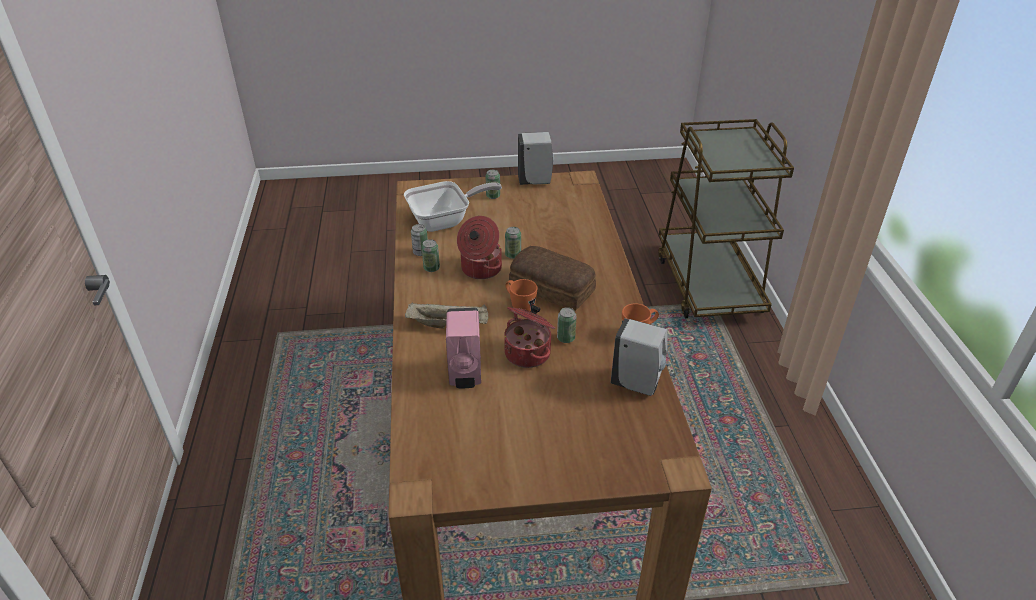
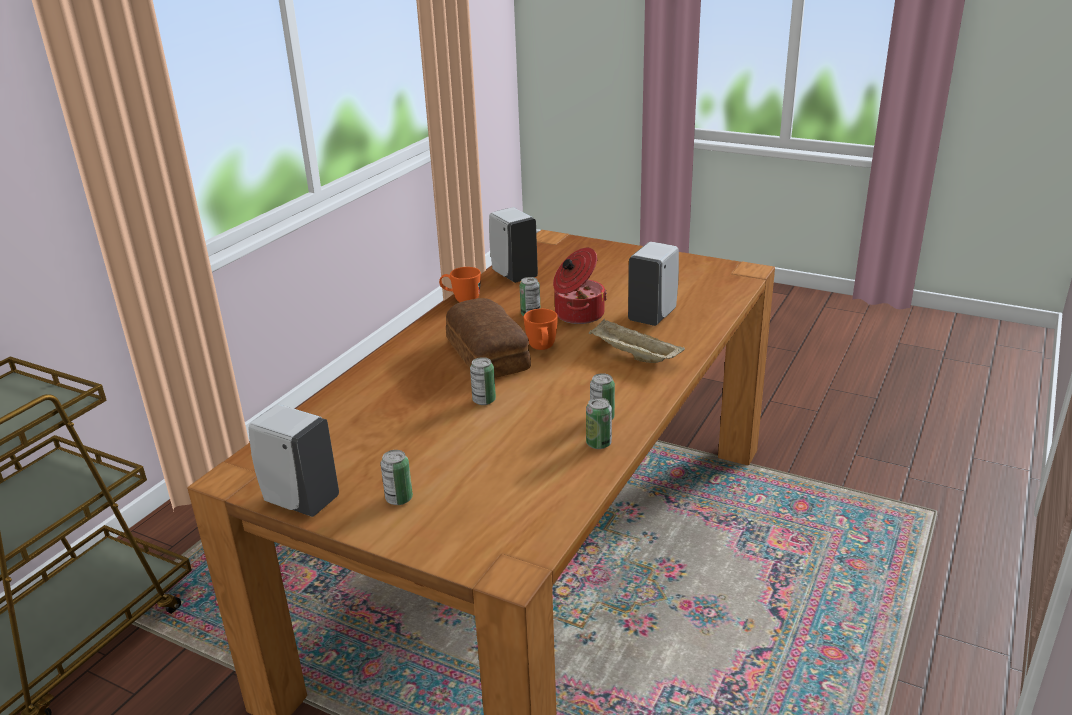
camera: 145 degrees left, 10 degrees down
(445, 221) = (519, 480): frying pan -> none
(465, 375) = (653, 316): pink soap dispenser -> white soap dispenser
(480, 269) = (542, 397): cooking pot -> none

